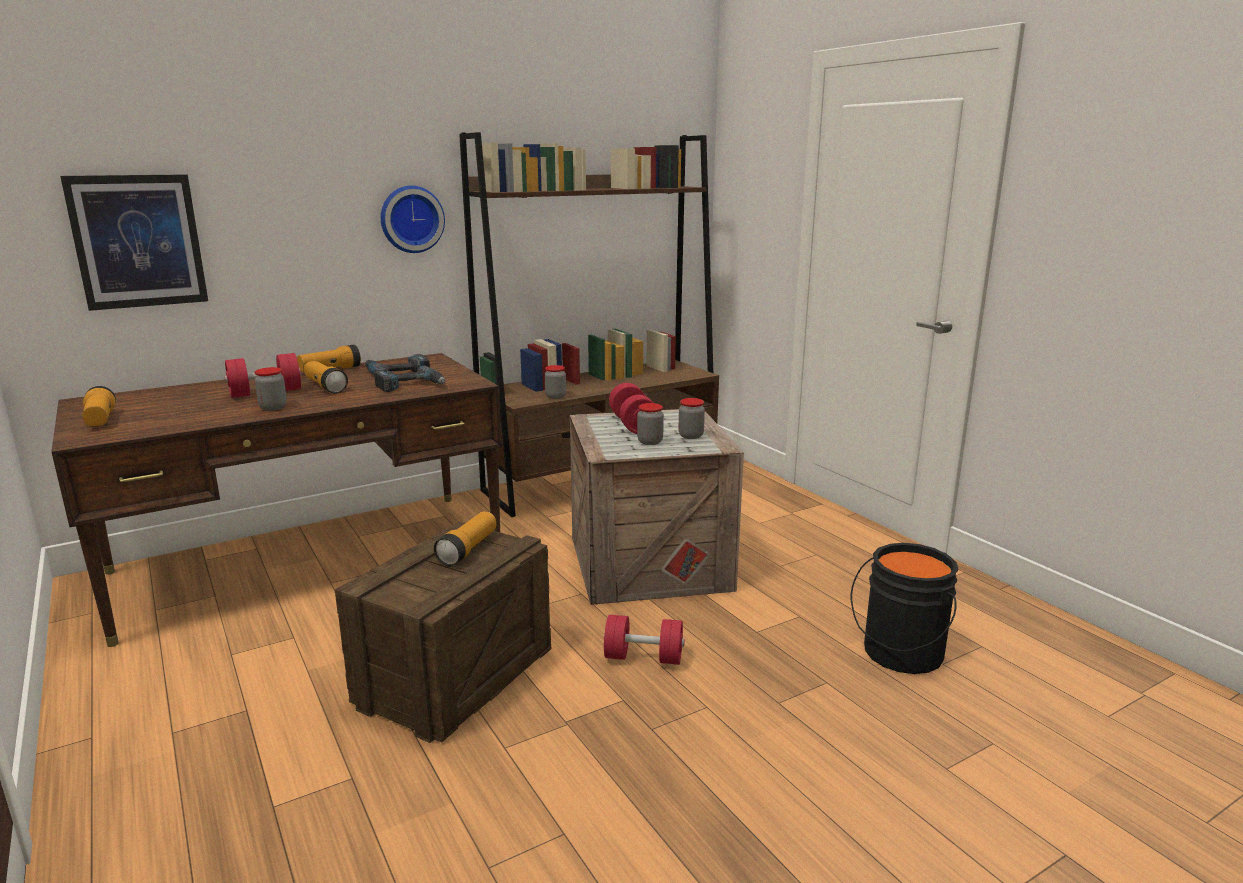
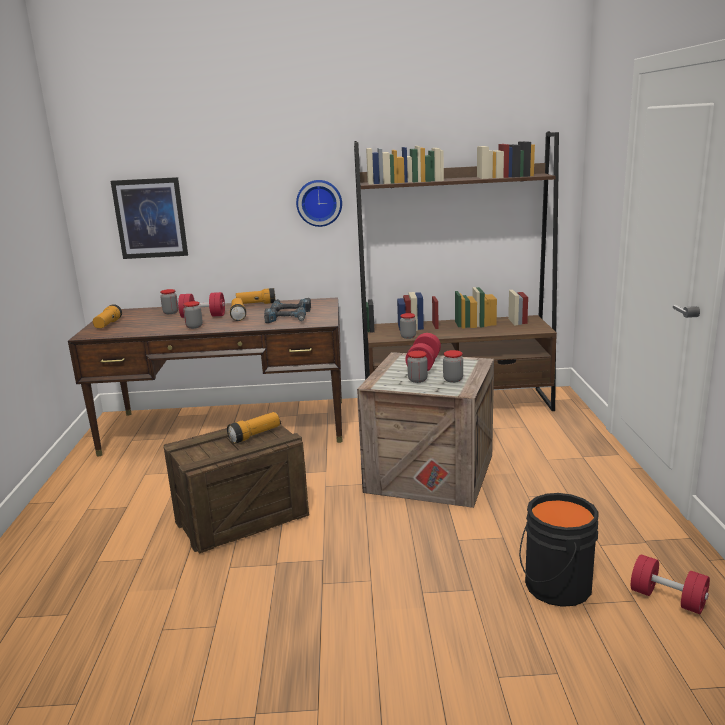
camera: 30 degrees right, 0 degrees up
(197, 393) = (171, 312): none -> jar
(643, 657) = (362, 536): red dumbbell -> red dumbbell (667, 599)

